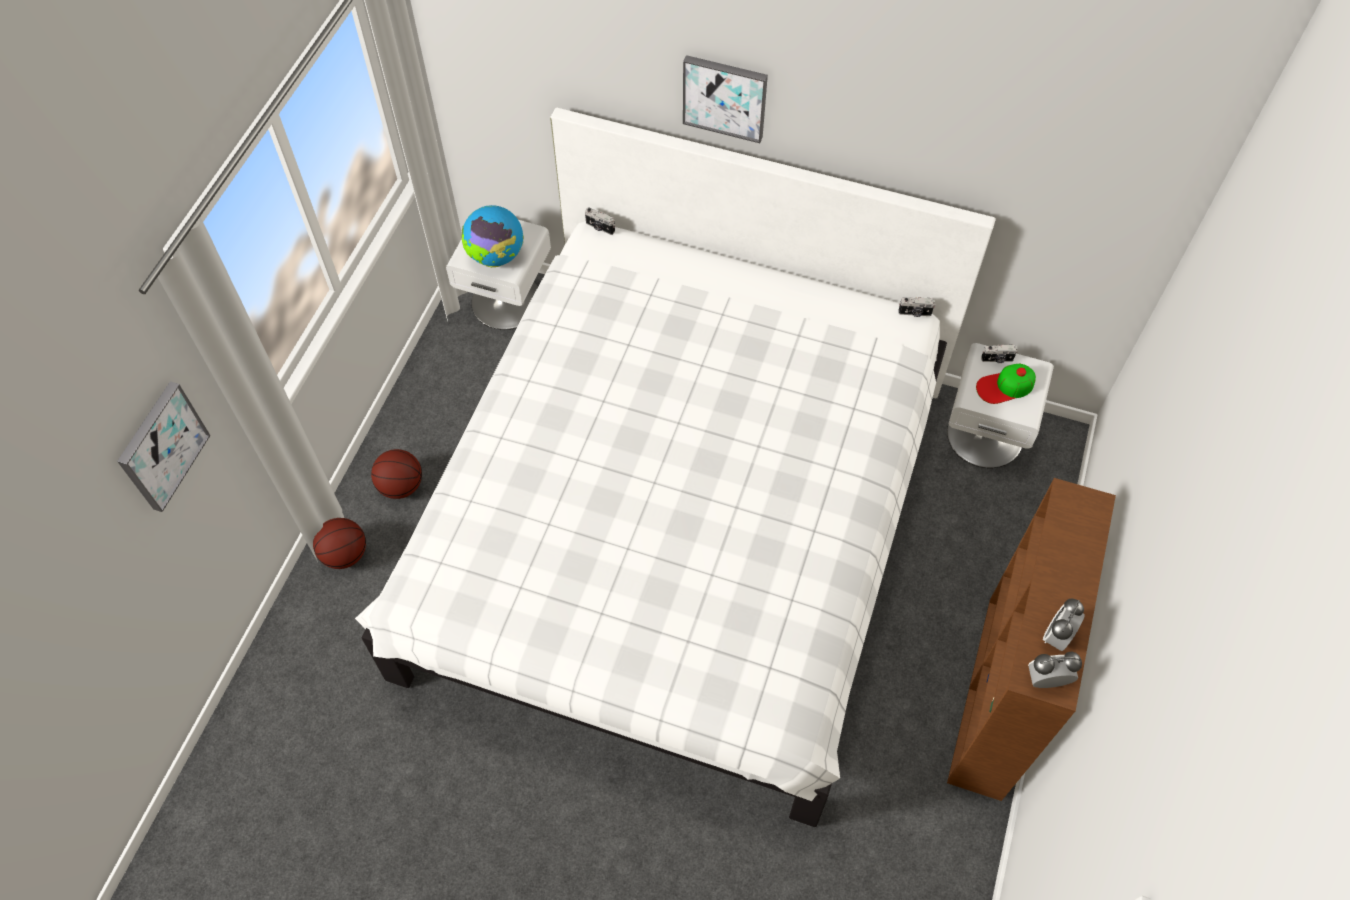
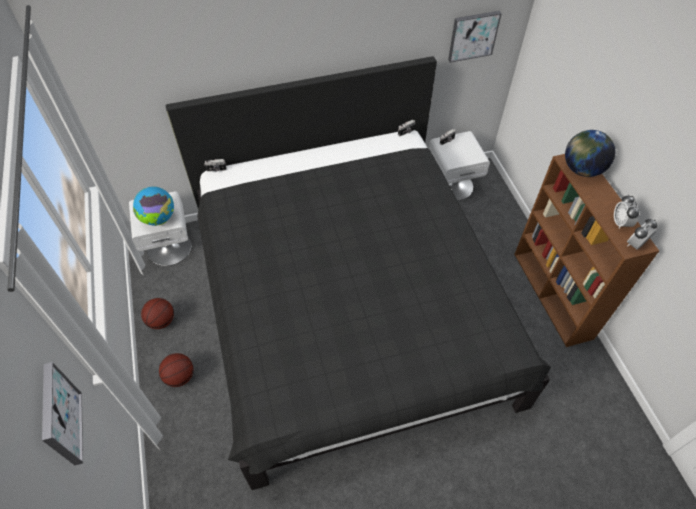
camera: 35 degrees left, 5 degrees down
(345, 554) = (173, 435): basketball -> basketball (161, 321)
(677, 527) = (348, 307): white bed -> black bed
(725, 97) = (270, 49): picture -> picture (473, 35)
(1005, 386) = (460, 150): cap -> none
(1078, 523) = (581, 169): none -> globe

